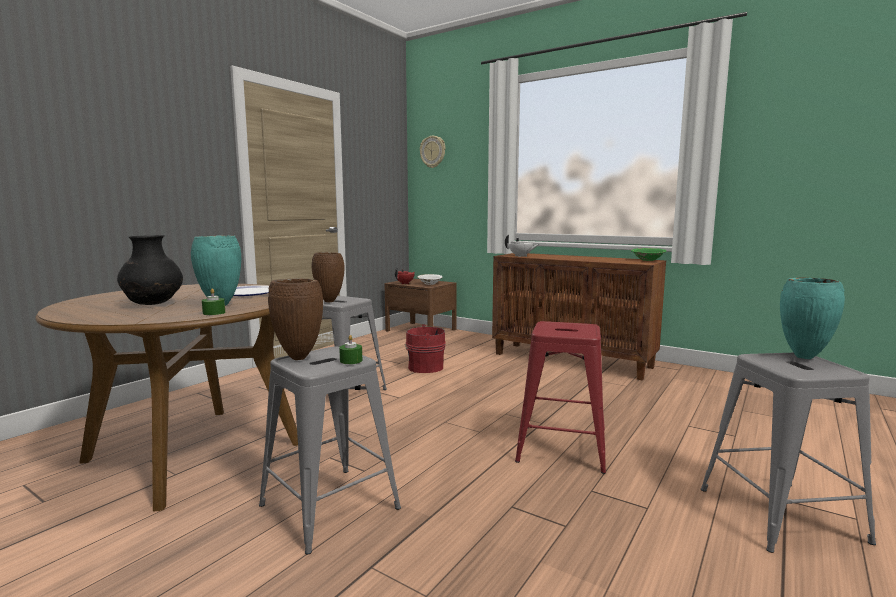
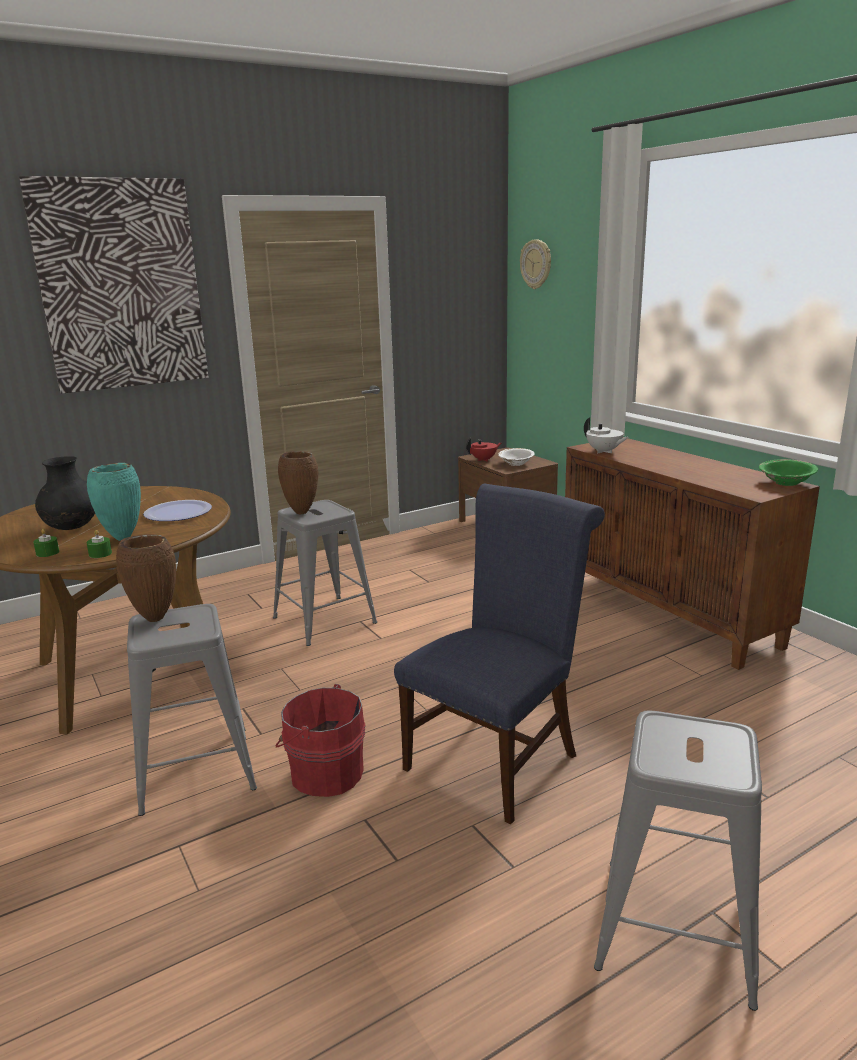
camera: 25 degrees right, 10 degrees up
(147, 120) = (121, 285): none -> picture
(351, 361) = (194, 632): green candle -> green candle (47, 553)
(424, 367) = (451, 594): red bucket -> red bucket (324, 772)
(561, 448) = (498, 757): red stool -> blue chair
(803, 357) = (724, 737): turquoise vase -> none

